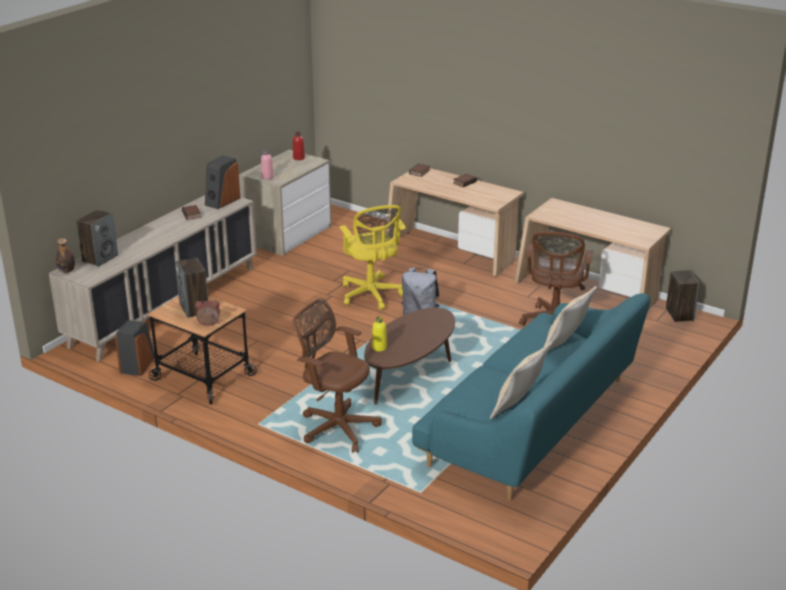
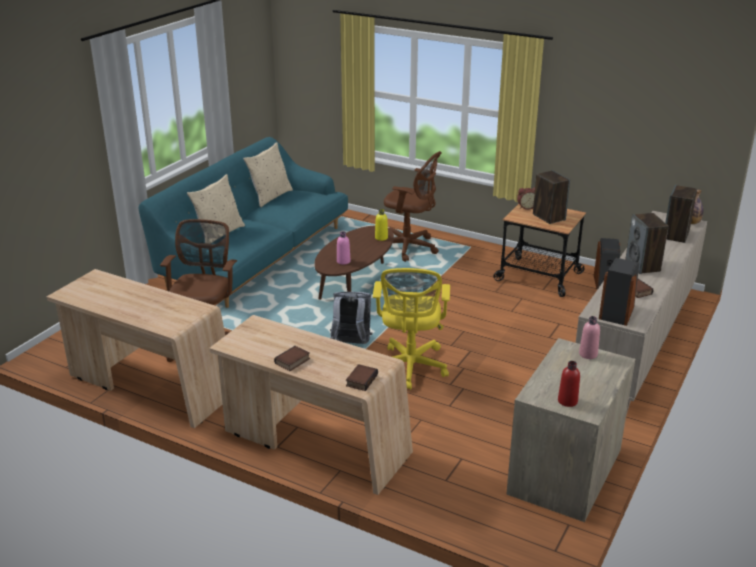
camera: 175 degrees right, 0 degrees up
(371, 295) = (410, 368): yellow office chair -> yellow office chair turned 150 degrees counterclockwise
(424, 320) = (343, 261): none -> pink bottle
(679, 314) = (57, 360): speaker -> speaker (643, 266)

